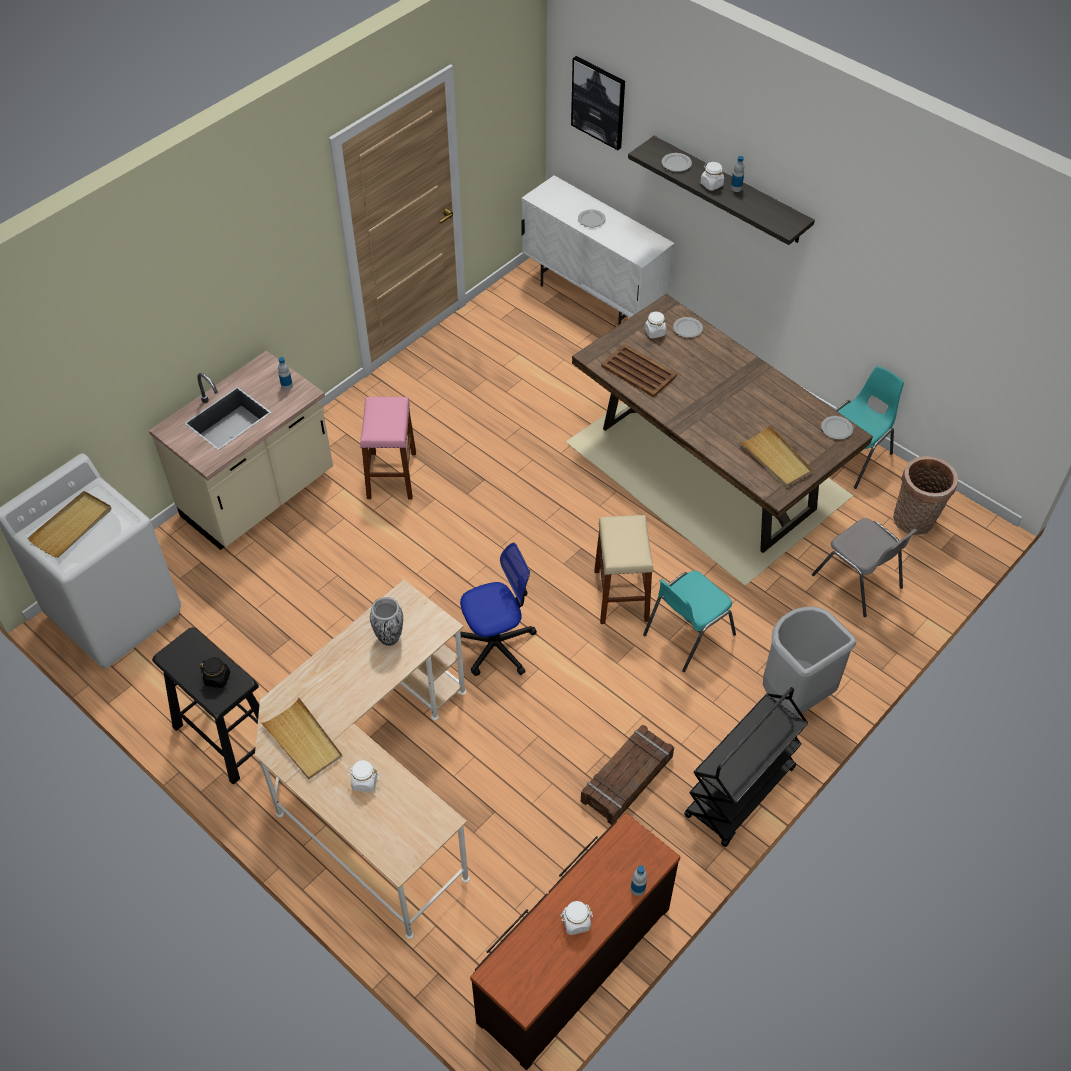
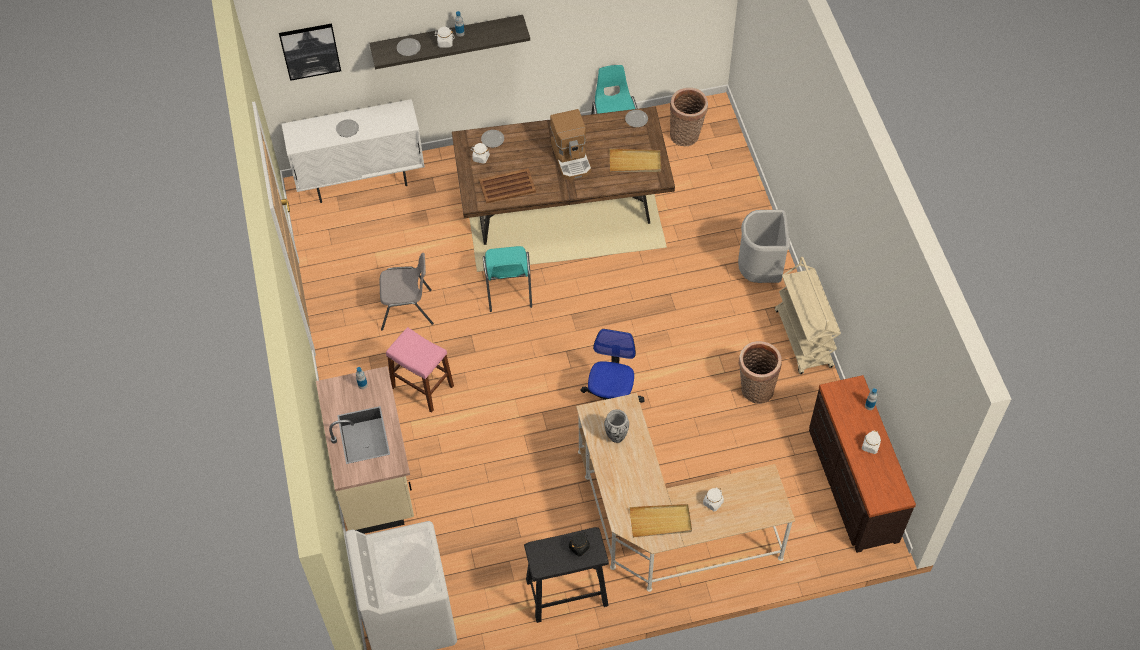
camera: 55 degrees left, 5 degrees up
(72, 526) = (401, 570): beige tray -> none
(621, 595) = (624, 314): beige stool -> none
(626, 779) = (755, 389): crate -> basket
(687, 634) = (679, 298): turquoise chair -> turquoise chair (508, 289)
(727, 402) = (572, 158): none -> coffee machine
(740, 794) = (803, 339): black cart -> beige cart
(858, 582) = (707, 191): grey chair -> grey chair (407, 309)

